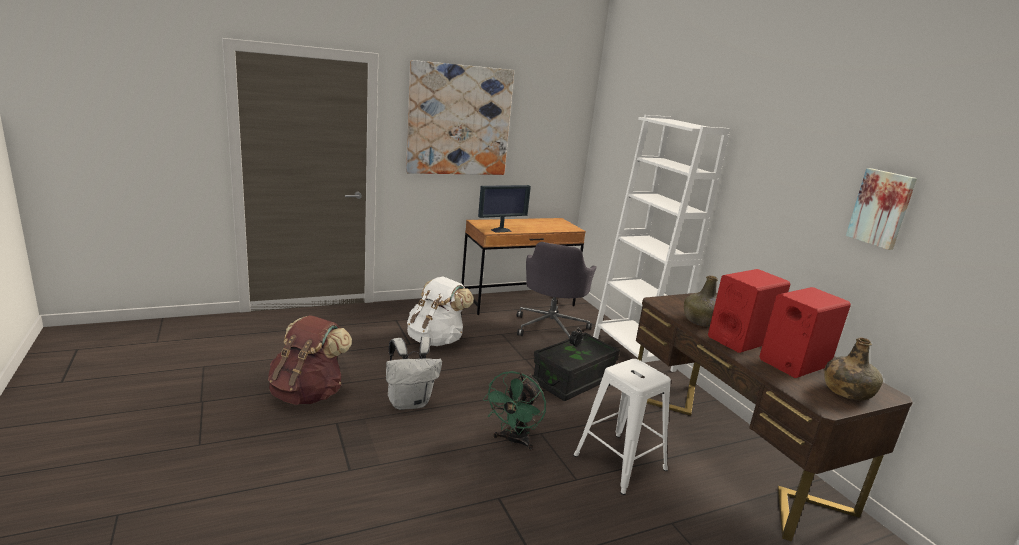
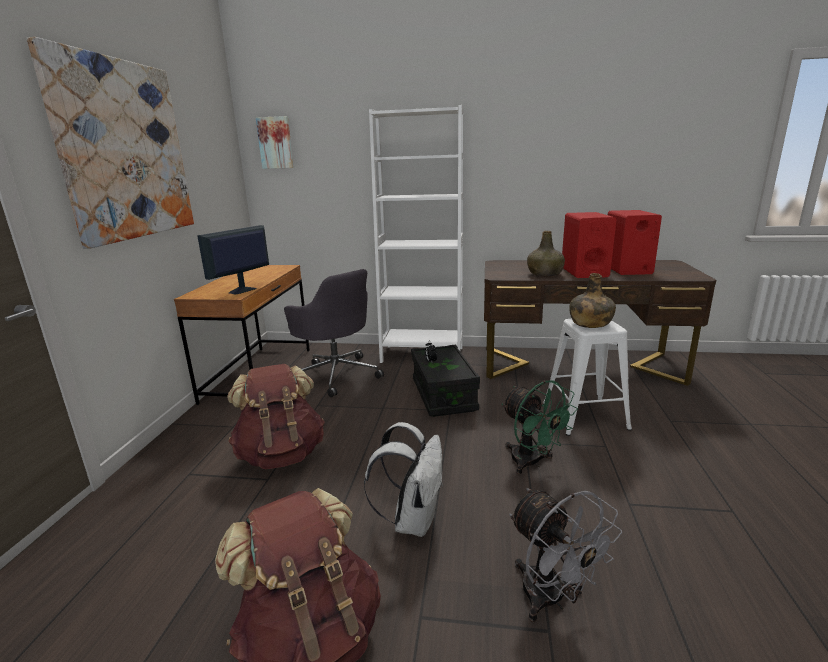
camera: 55 degrees left, 0 degrees up
(374, 468) = (552, 599): none -> grey fan
(436, 340) = (281, 454): white backpack -> brown backpack
(501, 230) = (242, 290): monitor -> monitor turned 150 degrees counterclockwise
(846, 391) = (671, 268): green bottle -> green bottle (589, 323)
(881, 208) = (625, 139): picture -> picture (275, 143)

